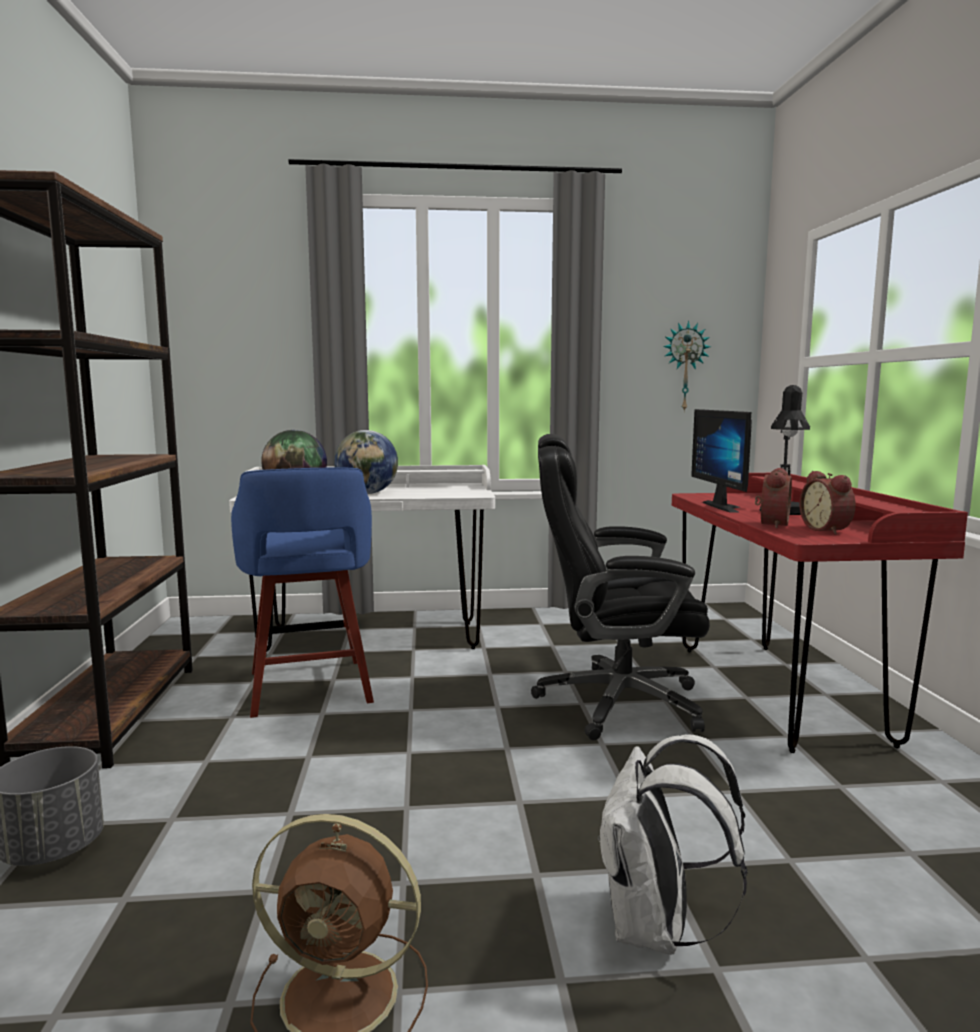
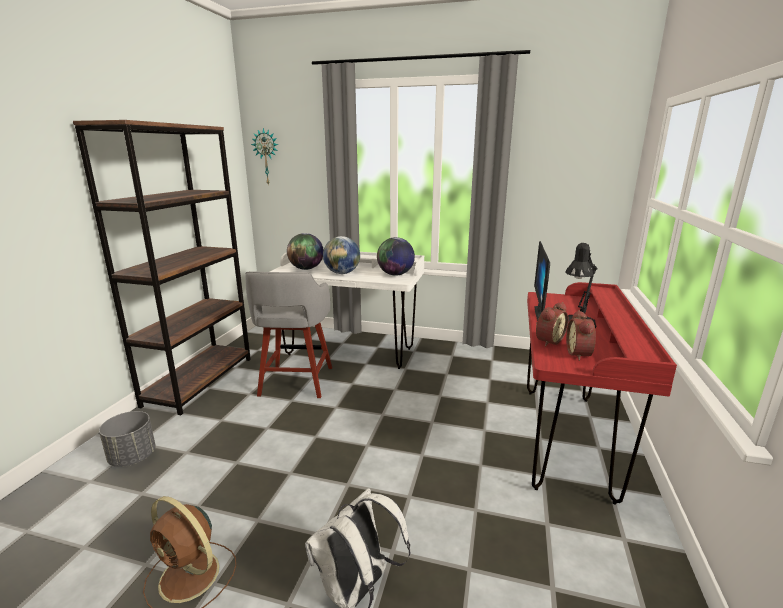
camera: 20 degrees right, 10 degrees up
(309, 689) = (295, 382): blue stool -> grey stool
(456, 490) = (395, 274): none -> globe
(615, 703) = (452, 425): black office chair -> none
(684, 367) = (572, 194): wall clock -> wall clock (267, 157)

